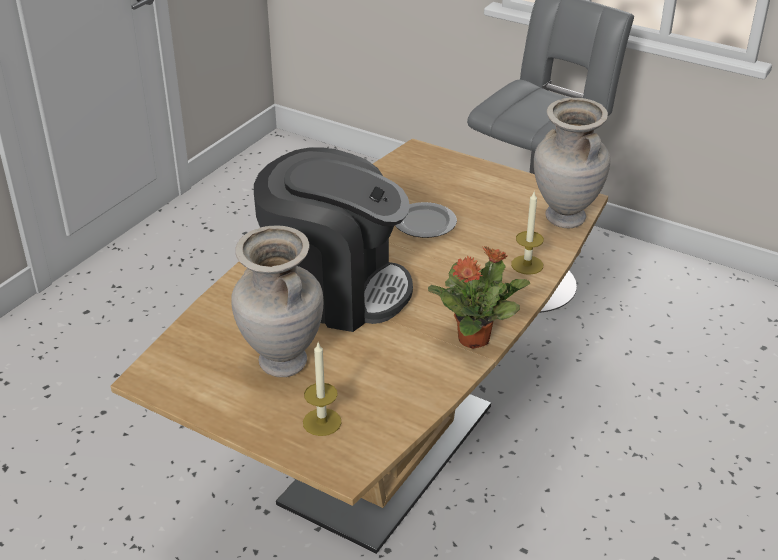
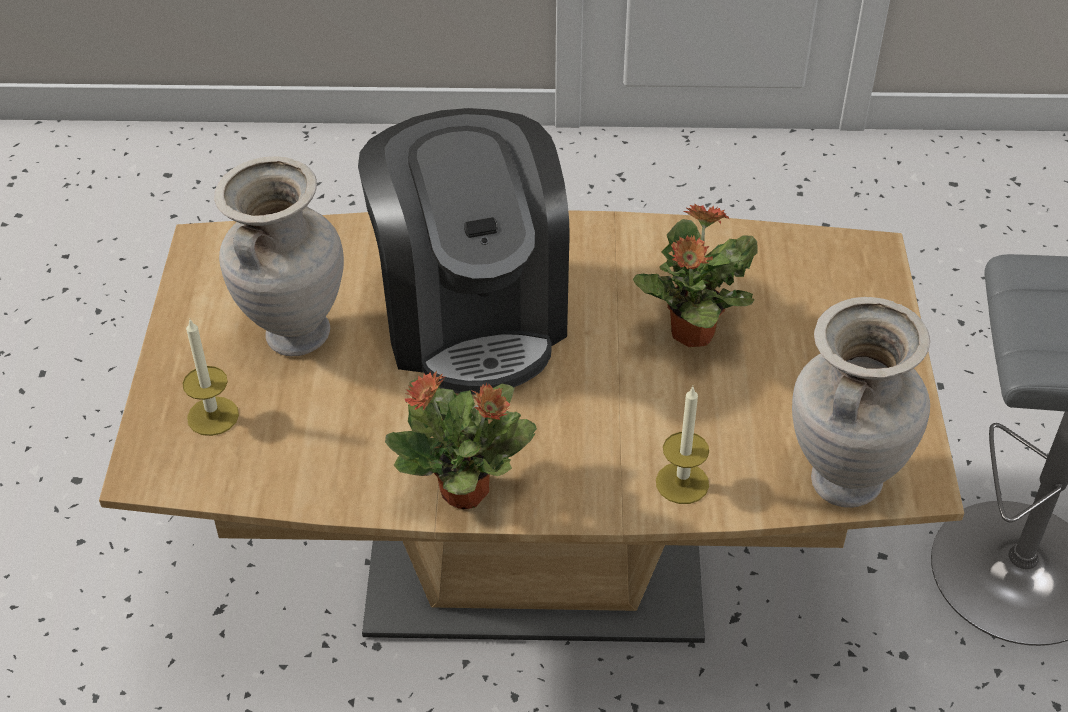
camera: 60 degrees right, 10 degrees up
(423, 223) = (691, 334): plate -> potted plant

